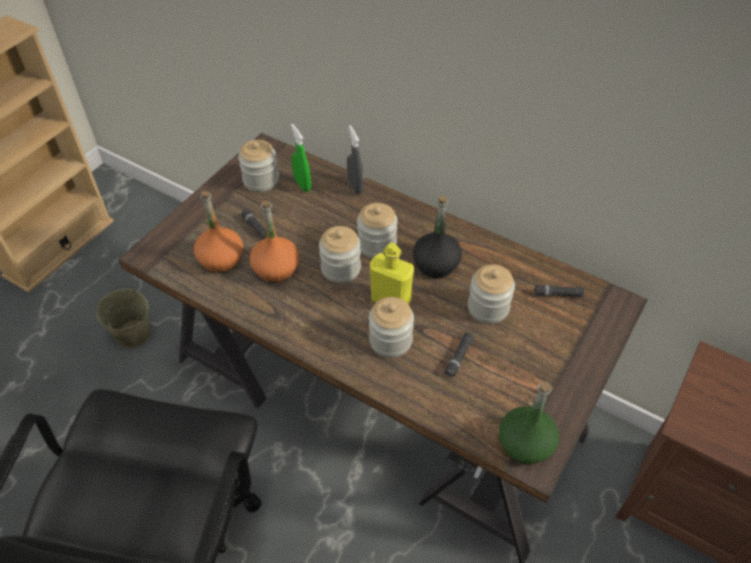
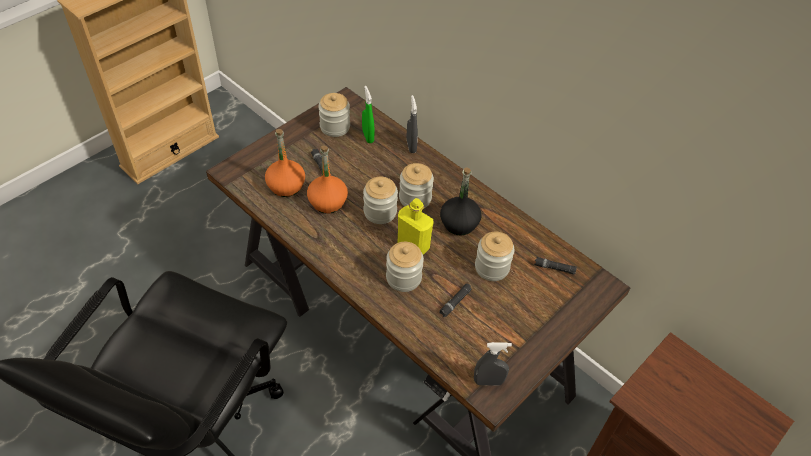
camera: 10 degrees right, 0 degrees up
(133, 333) = (213, 234): beige bucket -> none
(525, 444) = (488, 381): green bottle -> grey spray bottle

